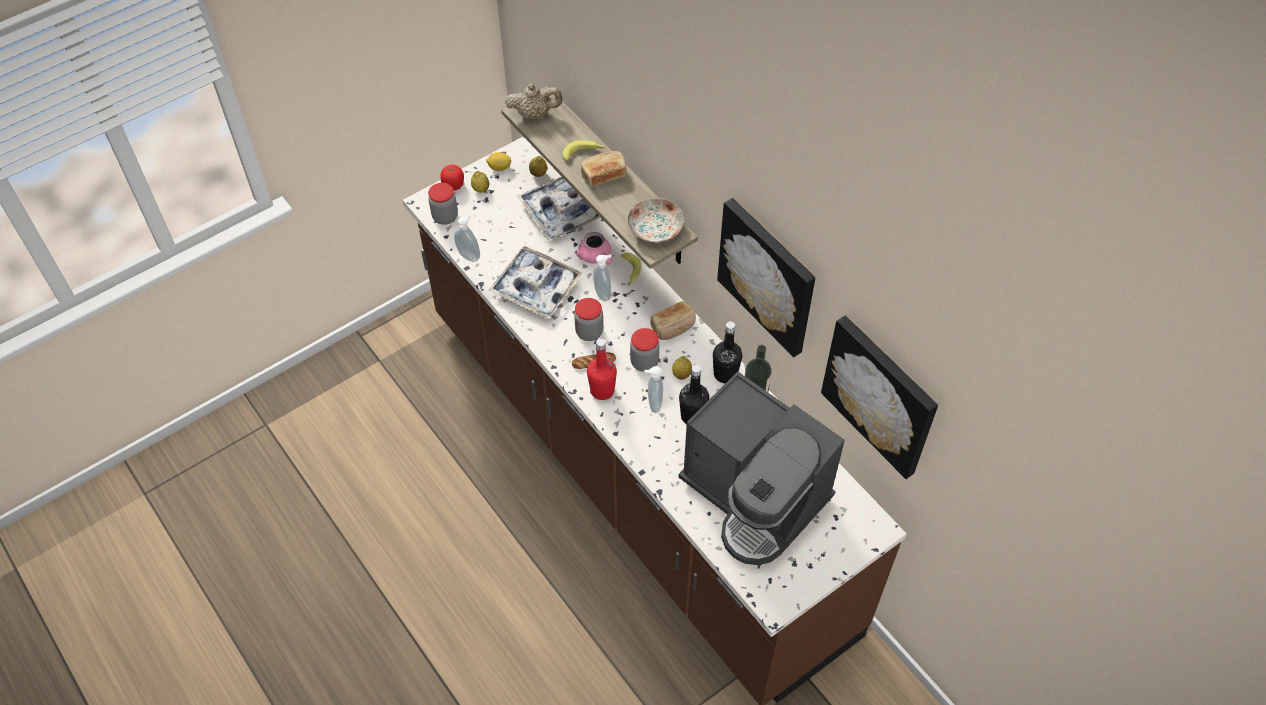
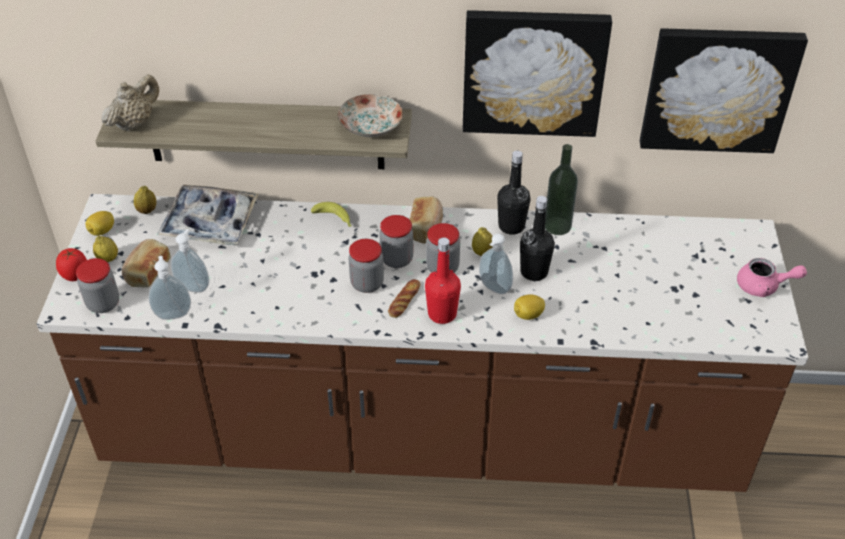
camera: 50 degrees left, 10 degrees down
(536, 287) = (272, 289): tray -> none
(583, 153) = (225, 120): banana -> none
(596, 257) = (290, 230): pink teapot -> pink teapot (763, 286)
(603, 174) = (267, 122): bread -> bread (147, 271)
(603, 293) = (336, 248): soap dispenser -> soap dispenser (194, 286)
(627, 332) = (397, 259): none -> jar
(647, 438) = (528, 315): none -> lemon
(755, 497) = (657, 283): coffee machine -> none

